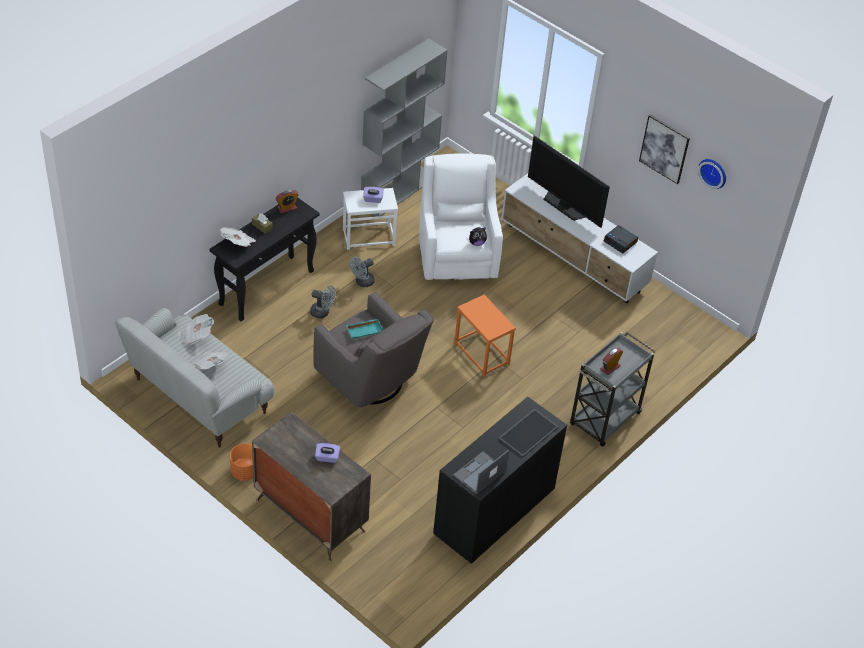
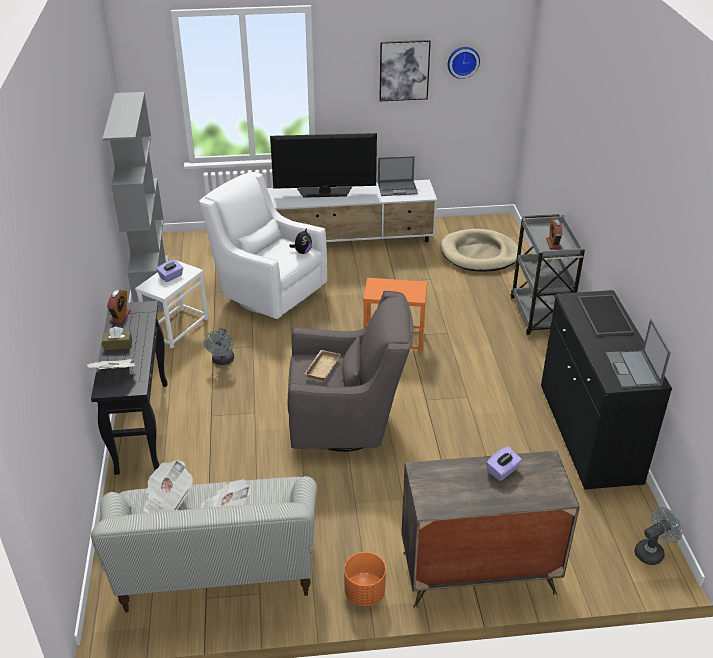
camera: 45 degrees left, 10 degrees down
(323, 312) = (224, 406): grey fan -> grey fan (652, 551)
(364, 330) = (322, 367): turquoise tray -> beige tray
(620, 242) = (398, 188): alarm clock -> laptop
(646, 342) = (479, 254): none -> beige dog bed

